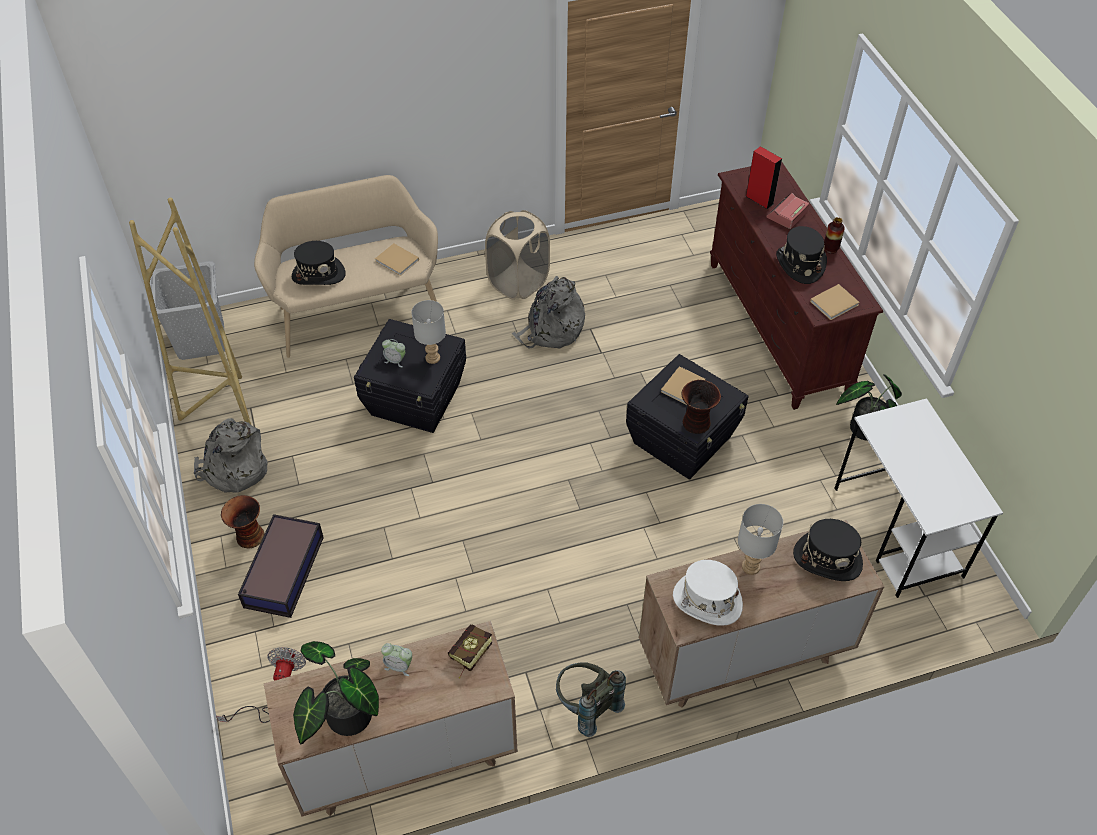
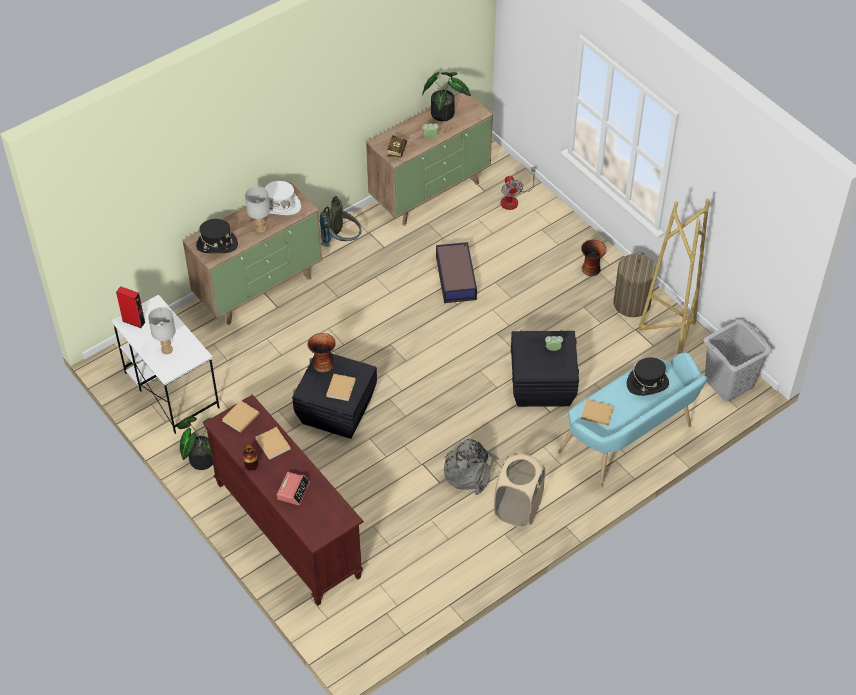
camera: 160 degrees right, 0 degrees up
(234, 469) = (631, 303): grey backpack -> laundry basket
(283, 573) = (556, 256): storage box -> storage box (456, 277)
(357, 311) = (630, 442): beige bench -> turquoise bench
(433, 358) = (527, 358): grey table lamp -> grey table lamp (166, 350)
(759, 200) = (320, 500): red speaker -> red speaker (134, 321)
(799, 264) = (273, 444): black hat -> beige book

